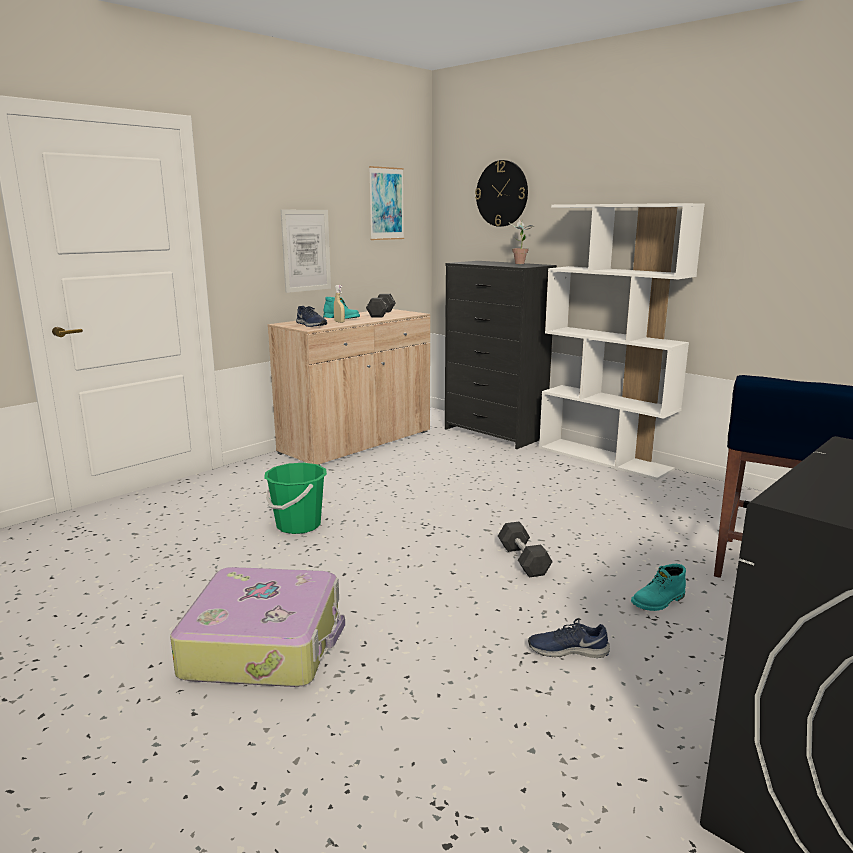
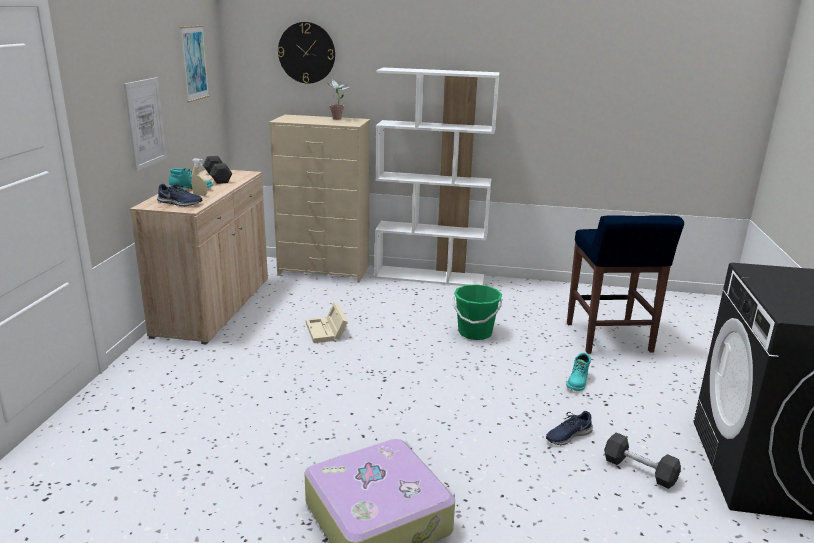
camera: 35 degrees left, 5 degrees up
(298, 525) = (268, 405): green bucket -> green bucket (475, 333)
(429, 482) = (327, 331): none -> beige storage box
(495, 433) = (325, 271): black dresser -> beige dresser
(523, 560) = (471, 379): black dumbbell -> black dumbbell (639, 470)

